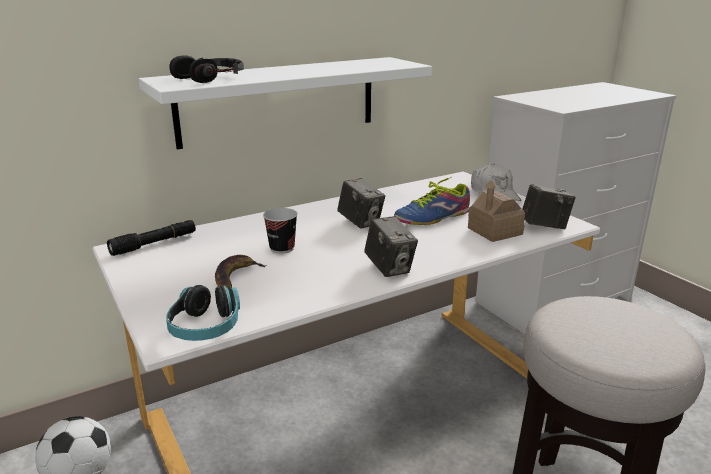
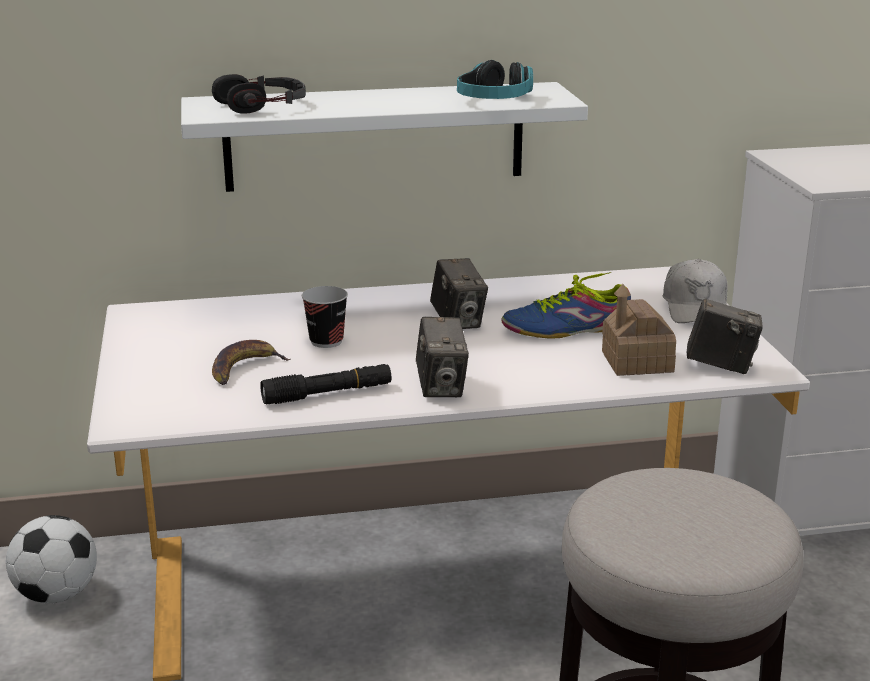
camera: 20 degrees right, 0 degrees up
(154, 244) = (178, 312): black flashlight -> black flashlight (327, 394)
(205, 327) = (172, 417): headphones -> headphones (494, 100)

